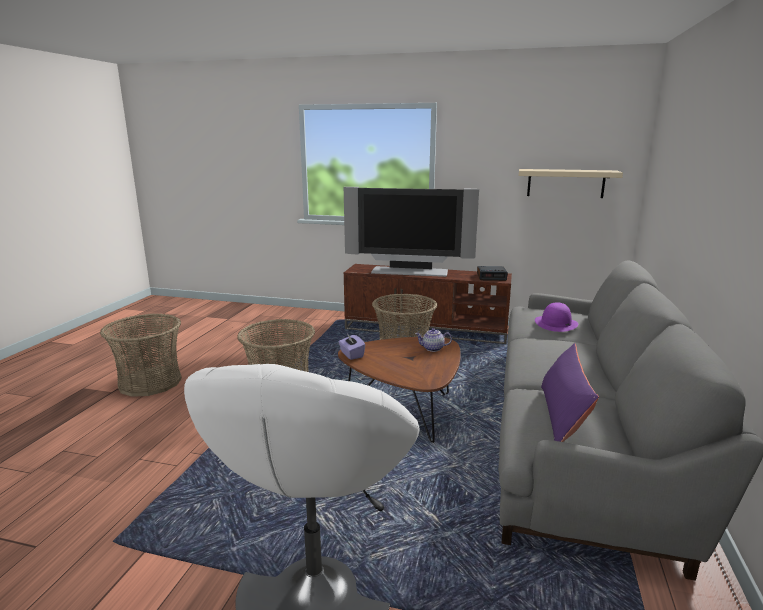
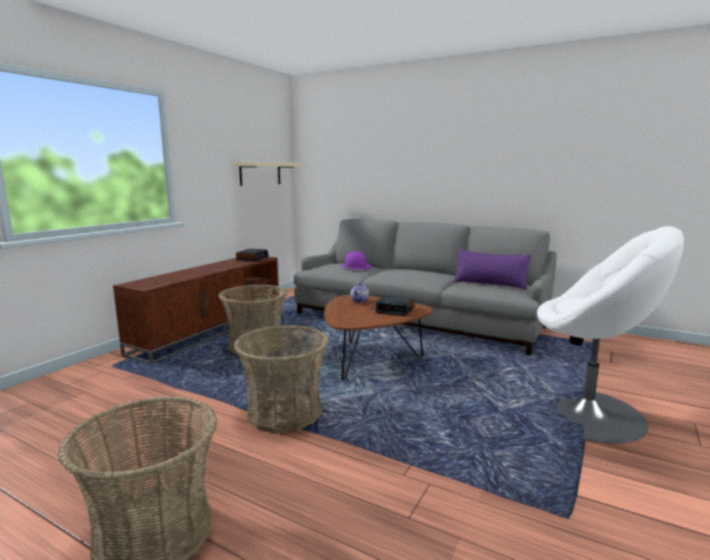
camera: 75 degrees left, 5 degrees down
(351, 354) = (354, 323): purple tissue box -> none
(409, 272) = (194, 273): television -> none
(409, 369) = (395, 310): none -> alarm clock

